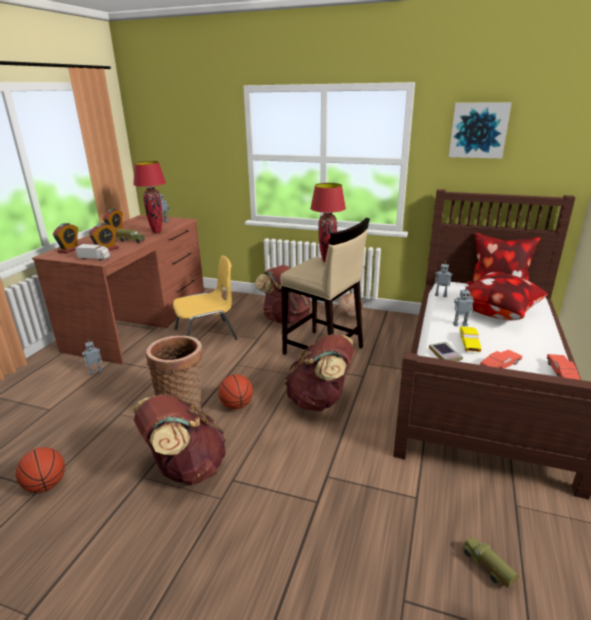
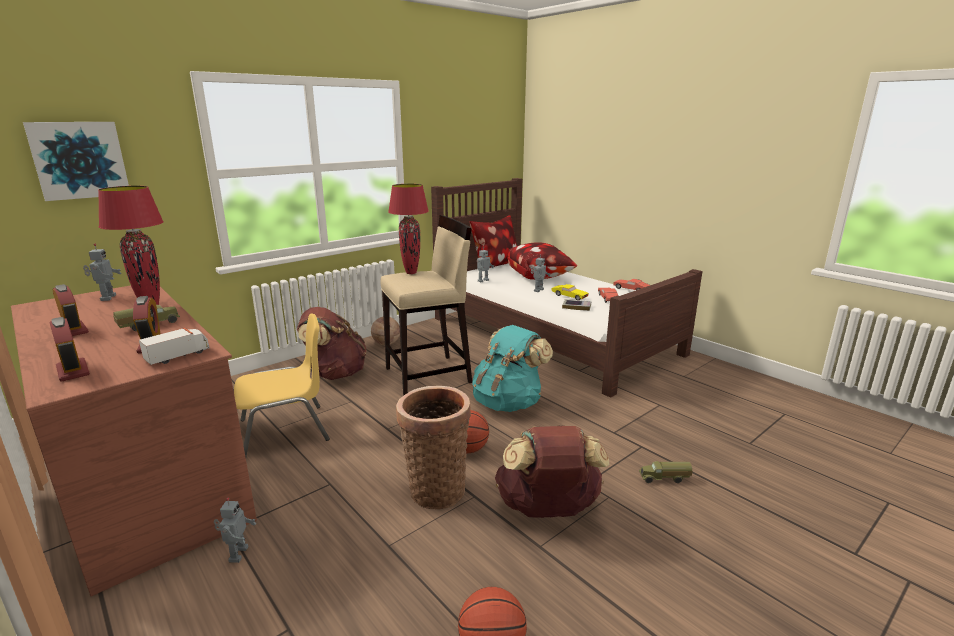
camera: 60 degrees left, 5 degrees down
(207, 334) = (286, 430): yellow chair -> yellow chair turned 60 degrees clockwise
(320, 400) = (508, 403): brown backpack -> turquoise backpack
(478, 130) = (452, 128): picture -> picture (79, 160)
(487, 568) = (731, 405): toy truck -> toy truck (664, 479)

